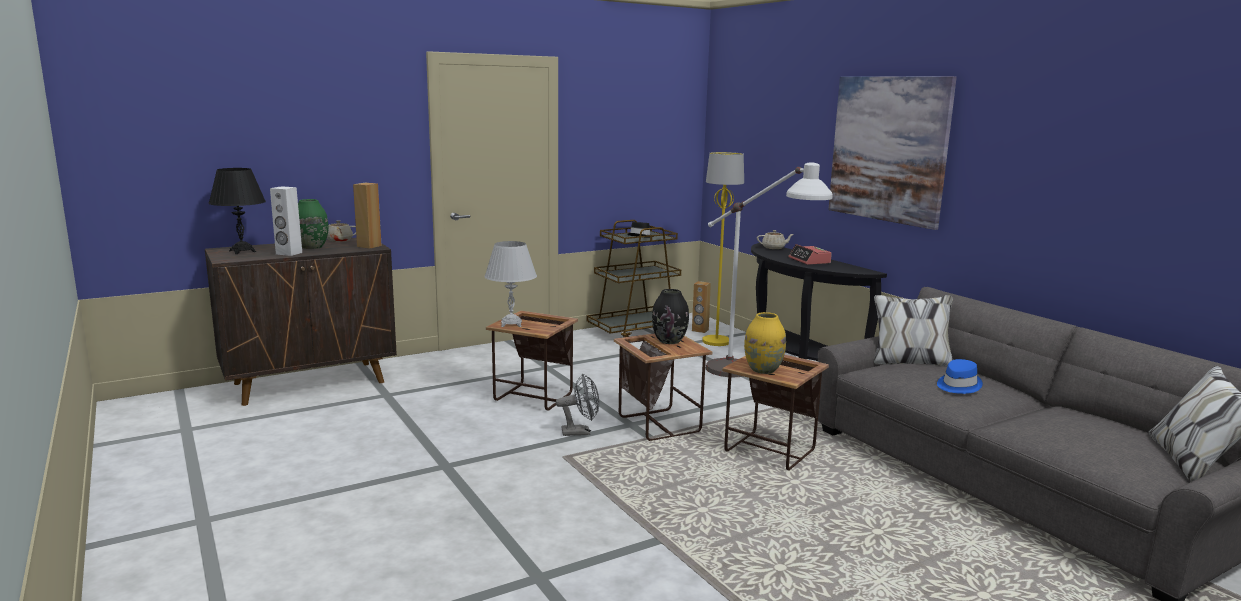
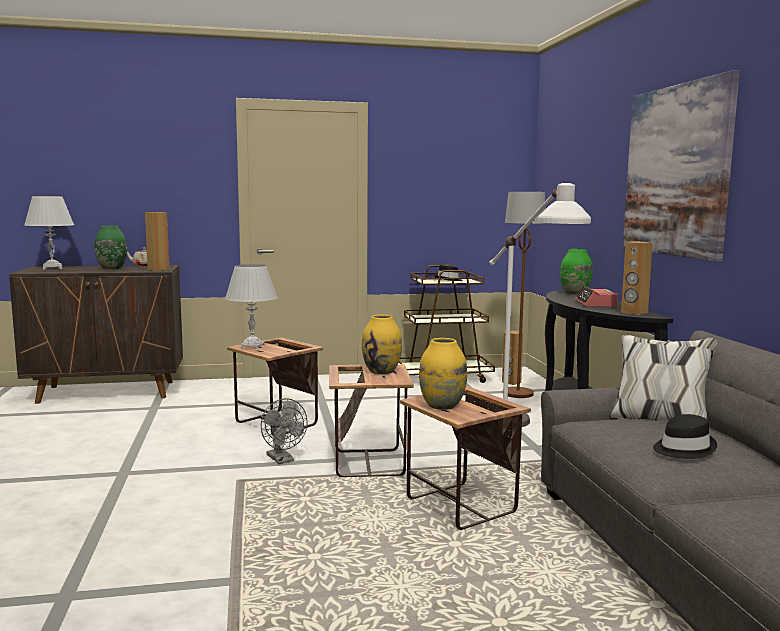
camera: 20 degrees right, 5 degrees down
(242, 251) = (52, 268): black table lamp -> white table lamp
(288, 253) = (82, 271): white speaker -> none
(580, 432) = (283, 460): grey fan -> grey fan turned 45 degrees clockwise
(669, 341) = (382, 371): black vase -> yellow vase
(716, 341) = (518, 393): yellow floor lamp -> brown floor lamp
(774, 248) = (574, 293): beige teapot -> green vase
(851, 269) = (634, 312): none -> brown speaker
(957, 385) = (682, 449): blue hat -> black hat

